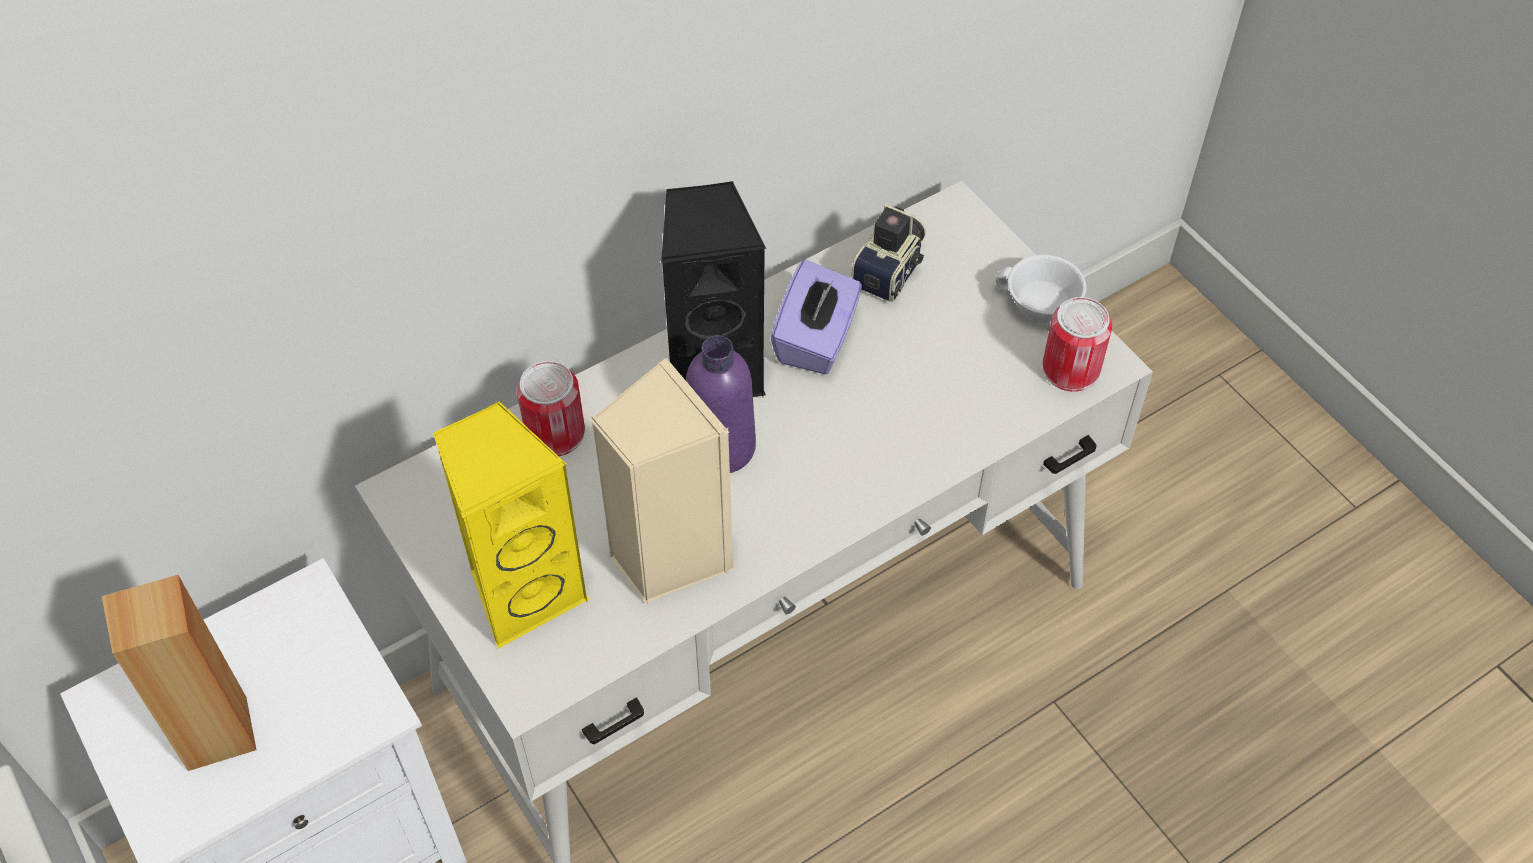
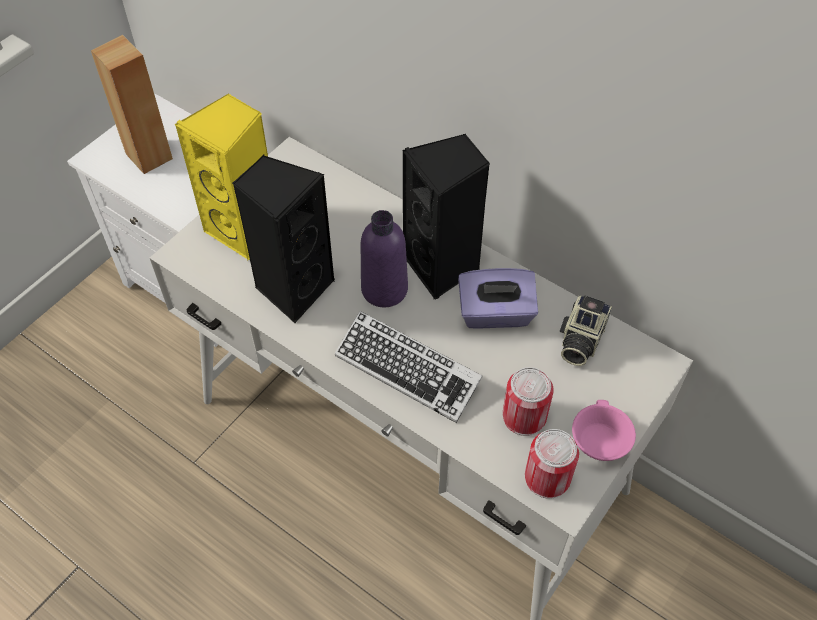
camera: 70 degrees right, 0 degrees up
(555, 433) = (360, 207): can -> can (524, 416)
(667, 556) = (293, 288): beige speaker -> black speaker
(865, 460) = (407, 370): none -> keyboard
(892, 271) = (579, 340): camera -> camera turned 105 degrees clockwise
(1038, 306) = (596, 441): white cup -> pink cup

